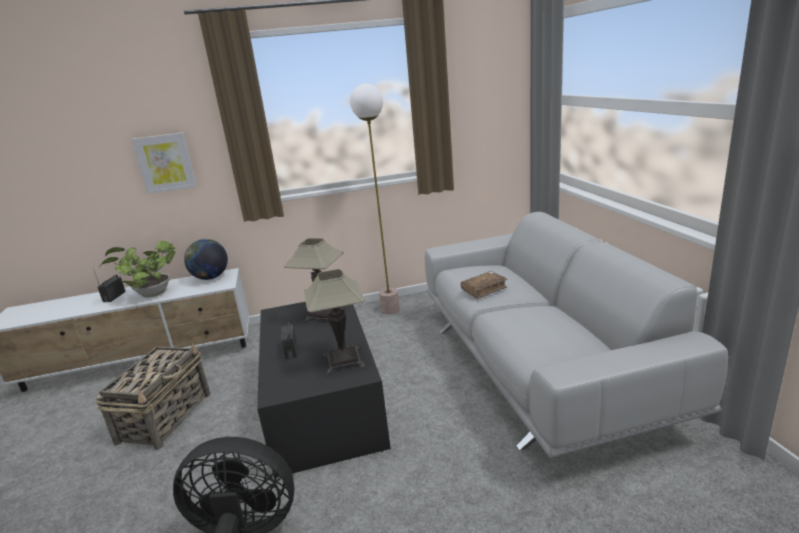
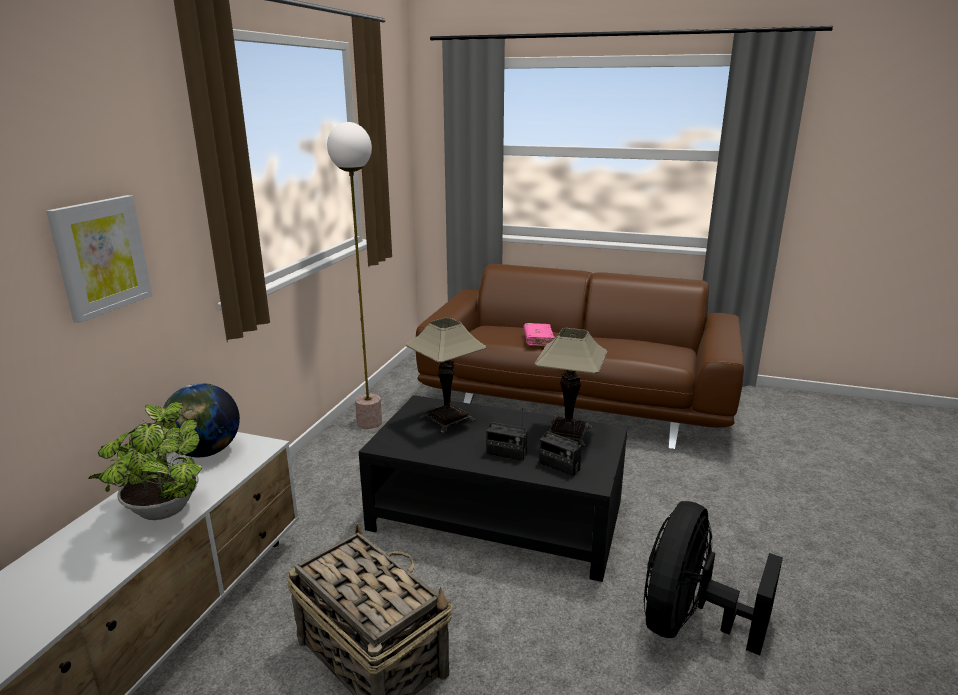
camera: 60 degrees left, 0 degrees up
(114, 297) = (77, 555): radio -> radio (559, 467)
(484, 289) = (538, 340): brown book -> pink book
(537, 365) = (577, 400): grey sofa -> brown sofa

